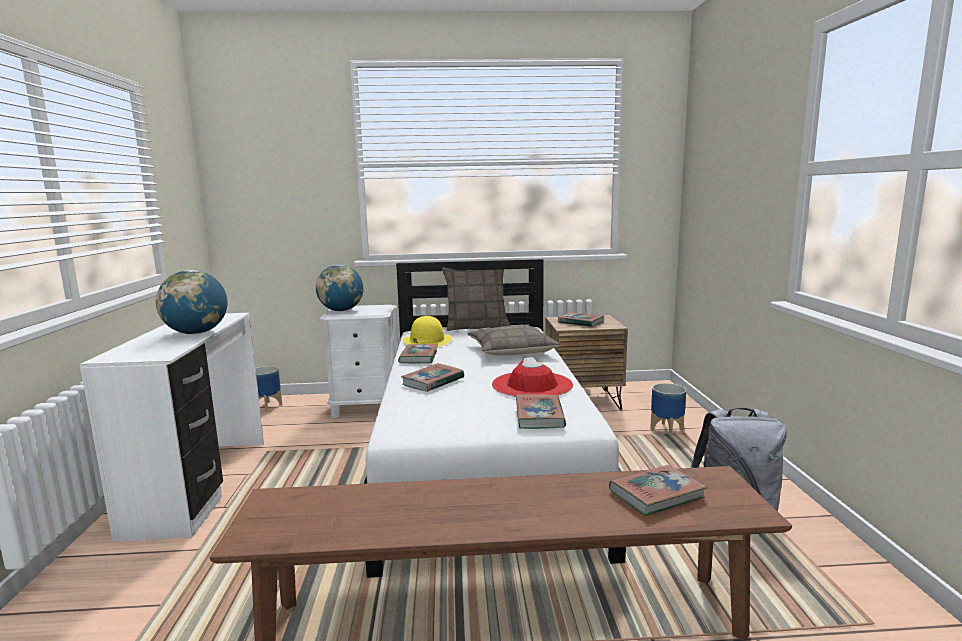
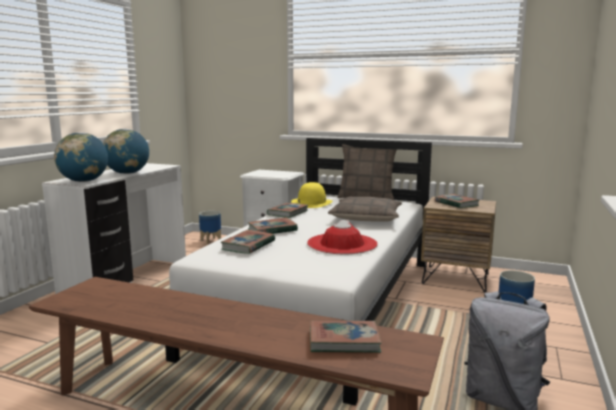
camera: 25 degrees right, 0 degrees up
(341, 310) = (260, 172): globe -> globe (84, 181)
(539, 416) = (311, 265): book -> book (248, 245)

